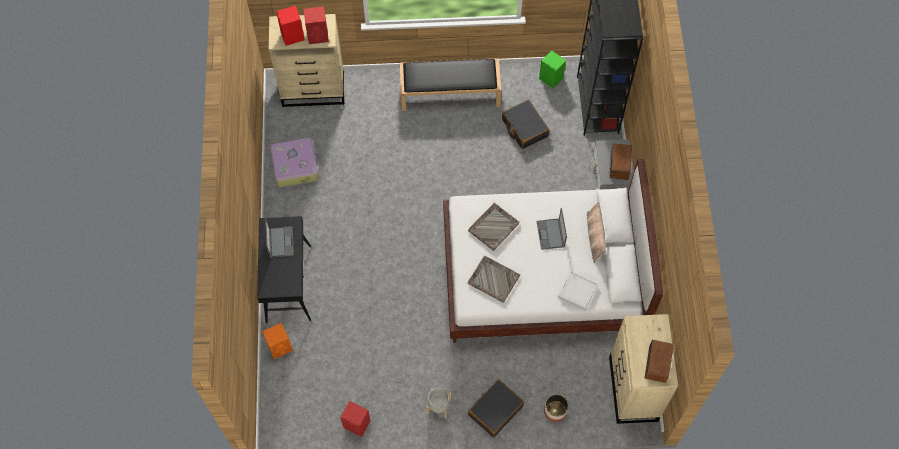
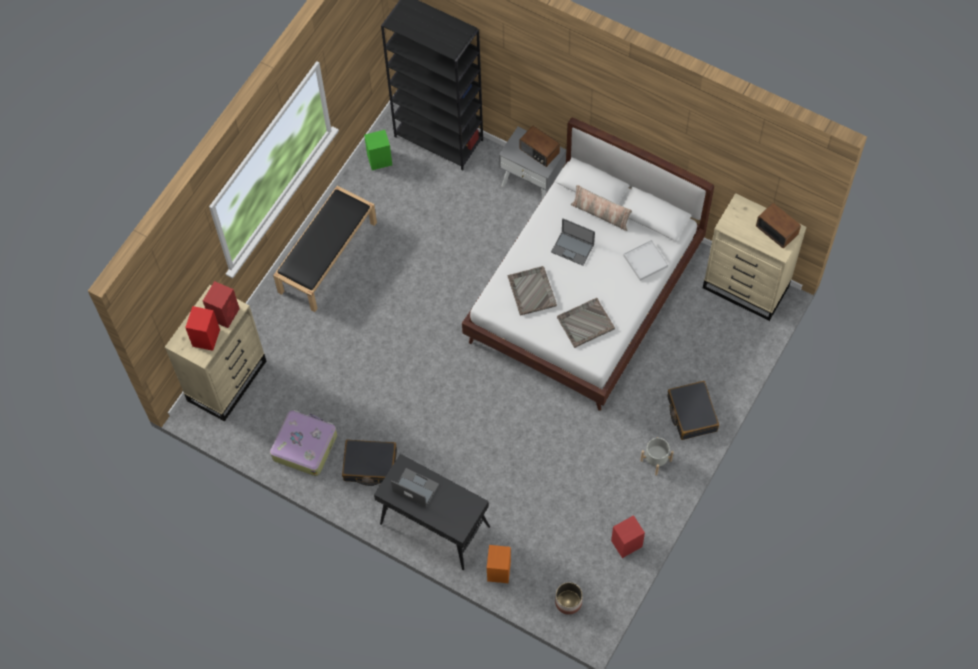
camera: 55 degrees left, 0 degrees up
(524, 128) = (417, 215): black suitcase -> black suitcase (370, 465)
(555, 411) = (725, 364): planter -> planter (568, 602)

